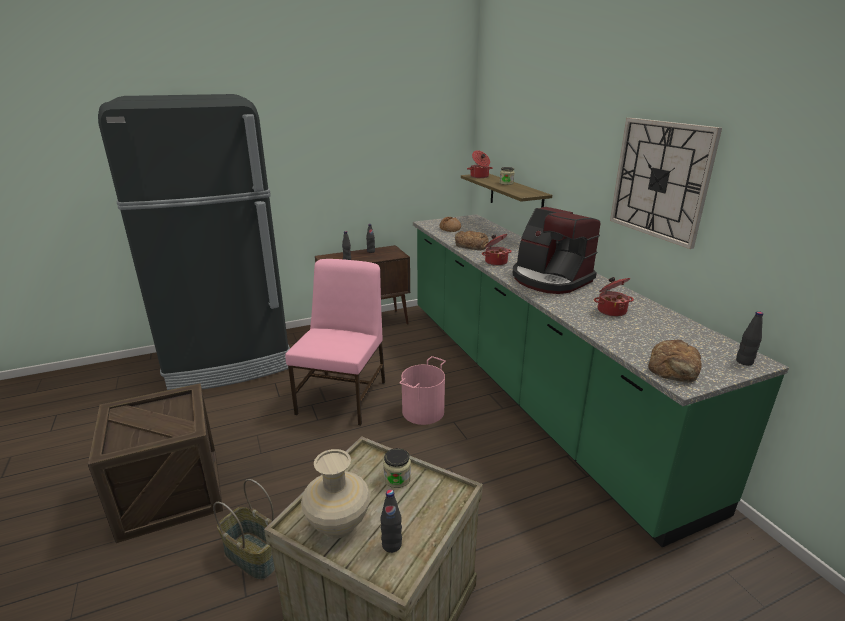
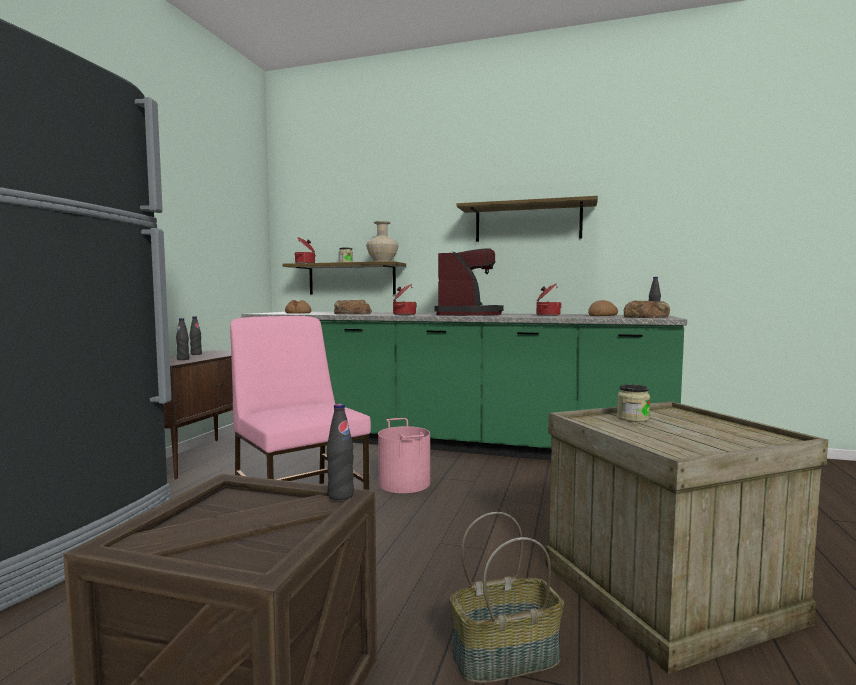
camera: 50 degrees left, 20 degrees down
(338, 523) = (687, 442): beige vase -> beige vase (382, 262)
(391, 545) = (734, 434): black bottle -> black bottle (340, 495)
(550, 279) = (468, 314): coffee machine -> coffee machine turned 75 degrees counterclockwise
(657, 339) = (602, 316): none -> bread
(660, 180) = (527, 223): wall clock -> shelf

